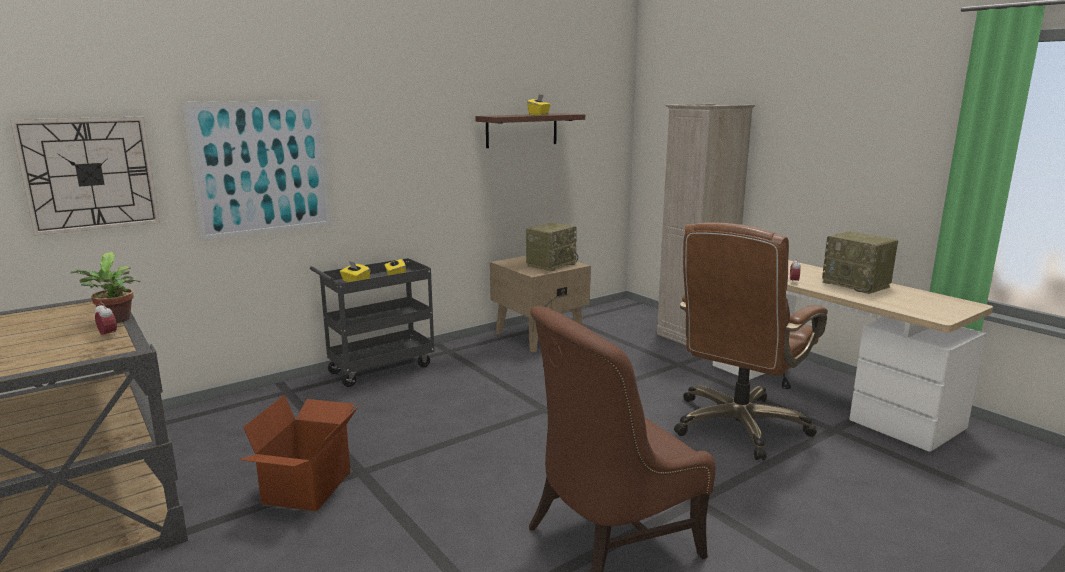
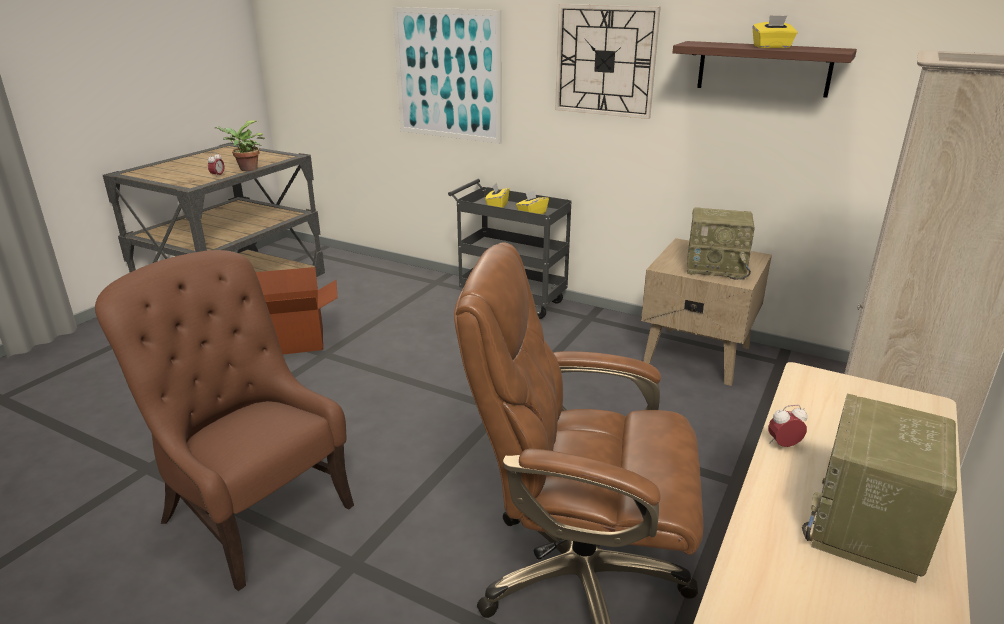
camera: 65 degrees right, 10 degrees up
(89, 174) = (340, 62): wall clock -> wall clock (605, 61)

